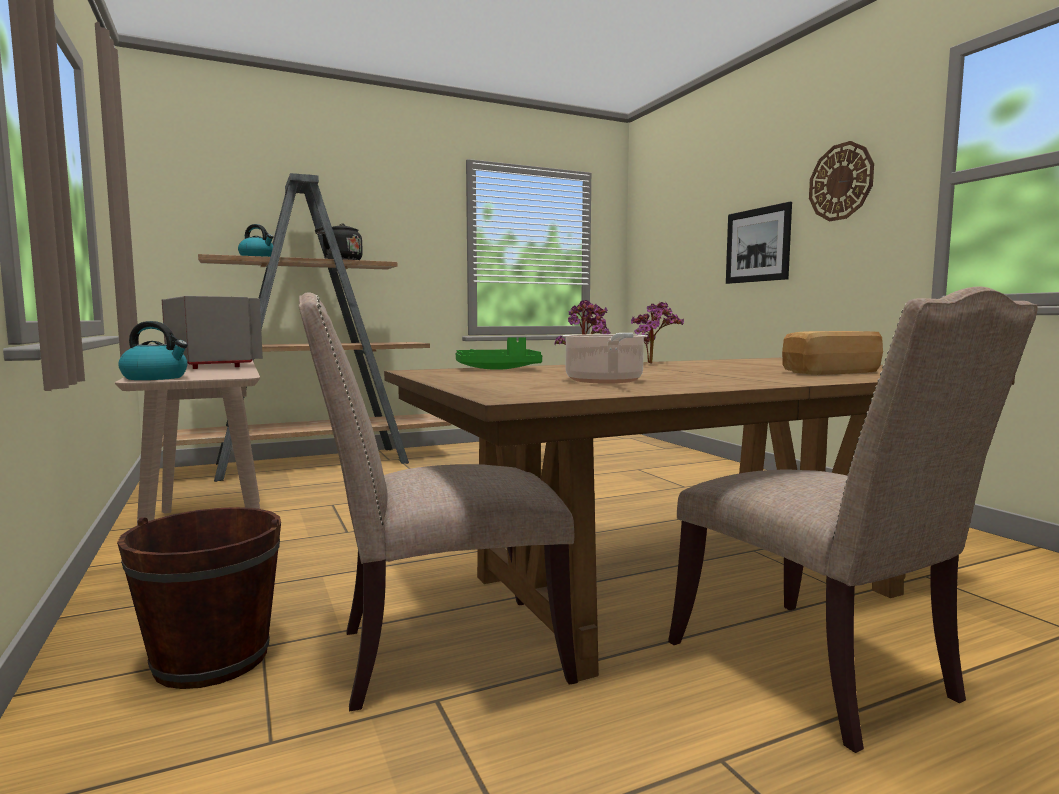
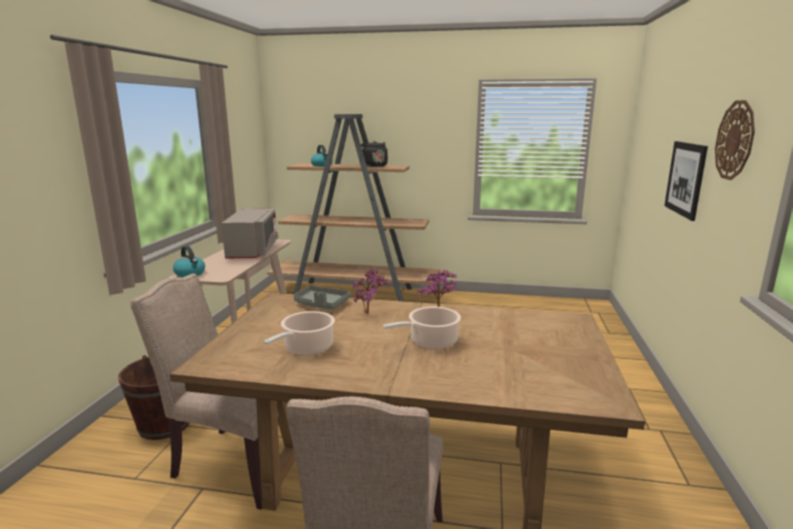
camera: 35 degrees right, 10 degrees up
(498, 369) = (321, 304): green tray -> grey tray
(717, 370) = (430, 342): none -> cooking pot
(828, 372) = (492, 369): bread -> none

